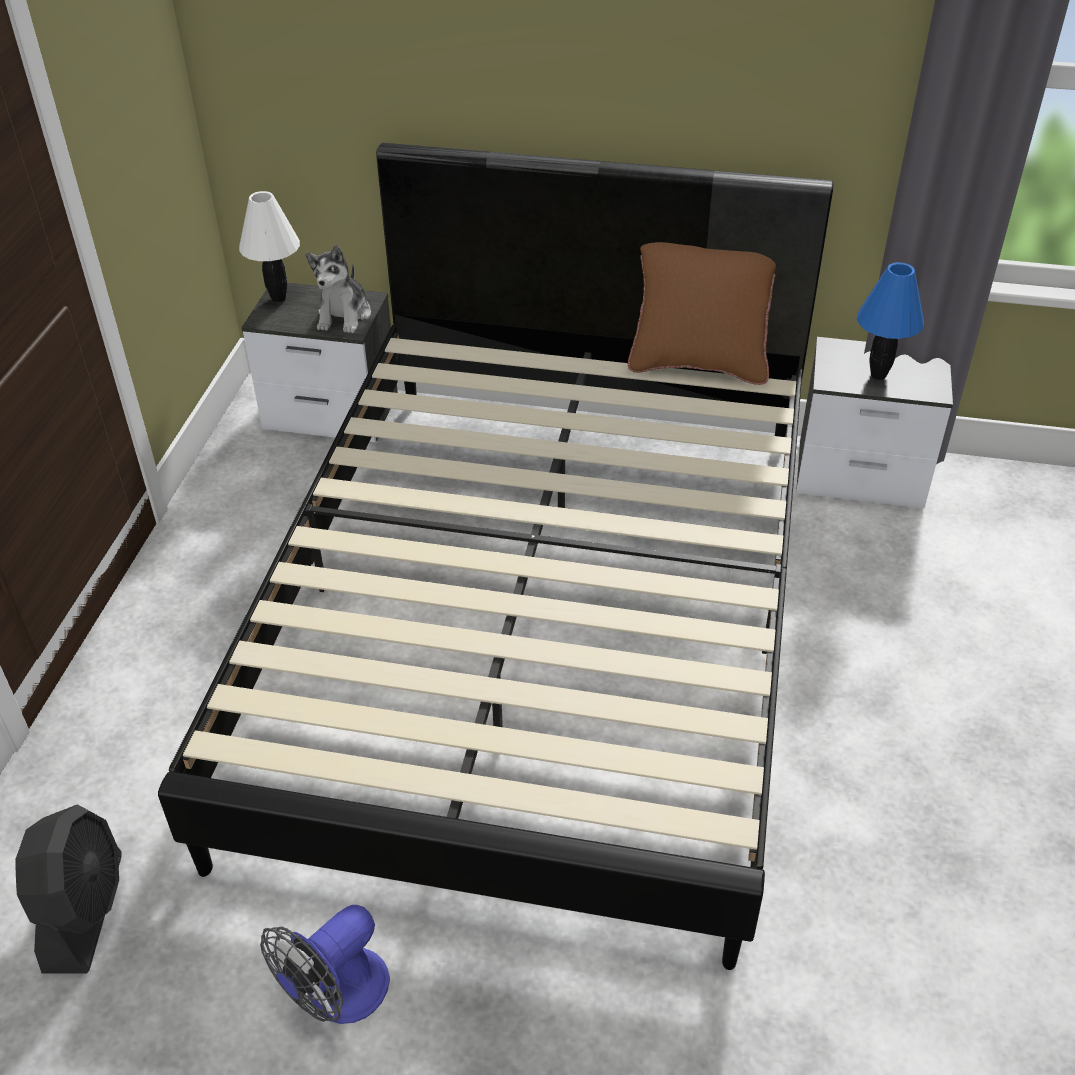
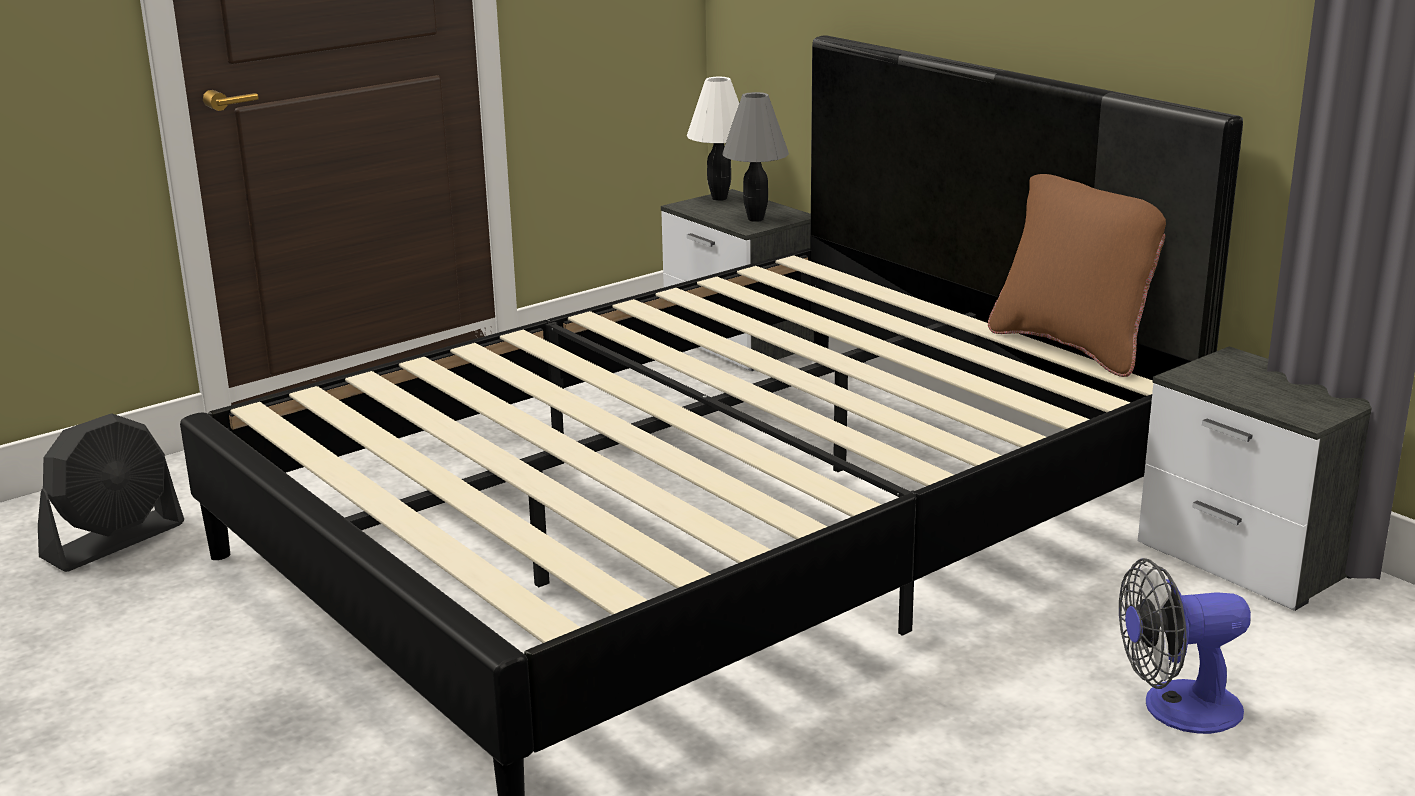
camera: 40 degrees right, 20 degrees down
(337, 997) = (184, 669): fan -> fan (1175, 709)
(344, 316) = (756, 219): plush toy -> grey table lamp
(879, 375) = (1256, 389): blue table lamp -> none

